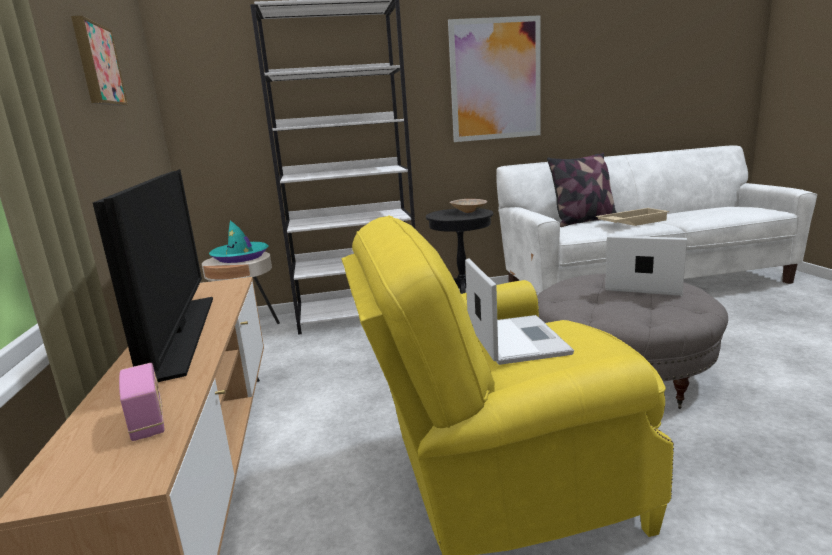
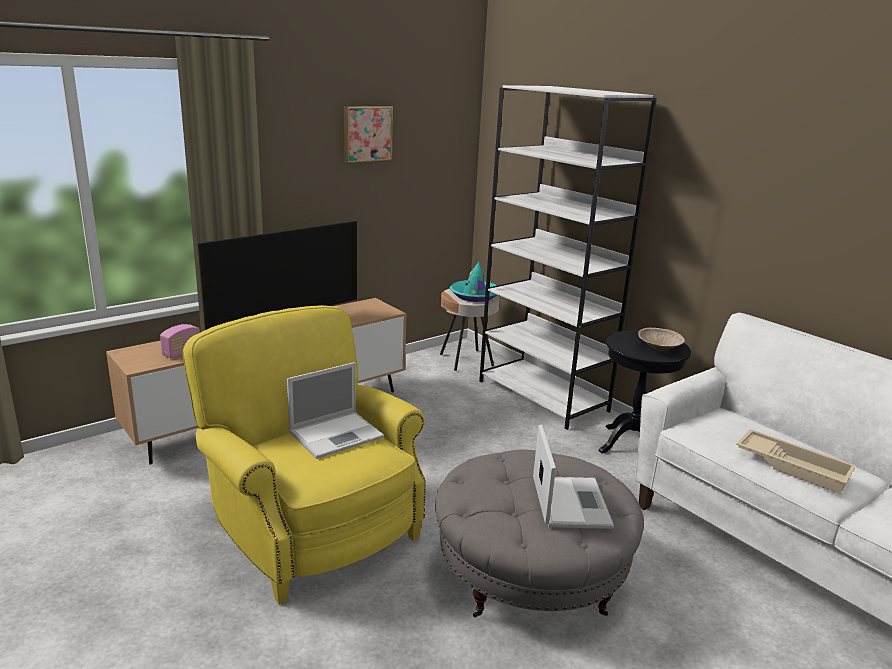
camera: 60 degrees right, 5 degrees up
(495, 80) = (766, 200): picture -> none
(583, 221) = (779, 433): pillow -> none

